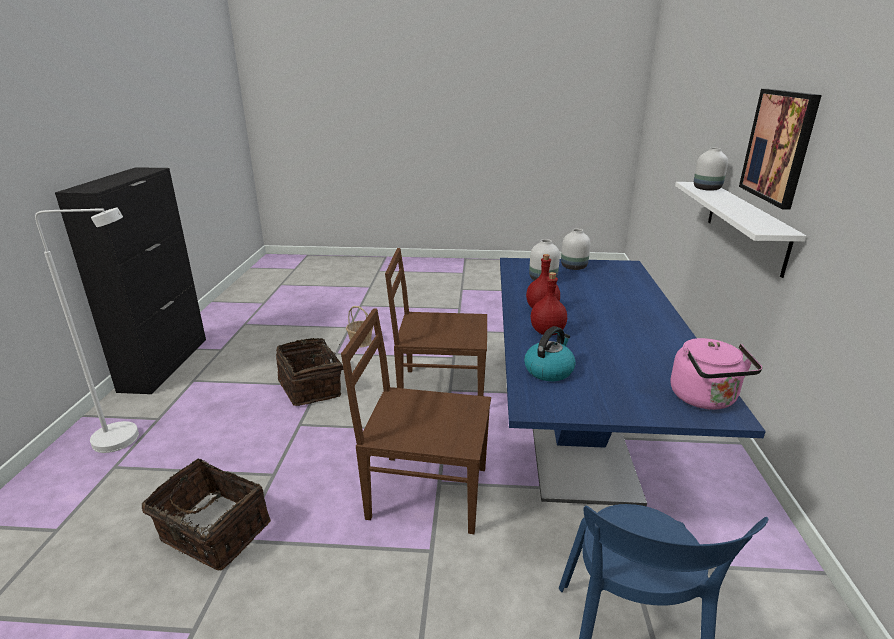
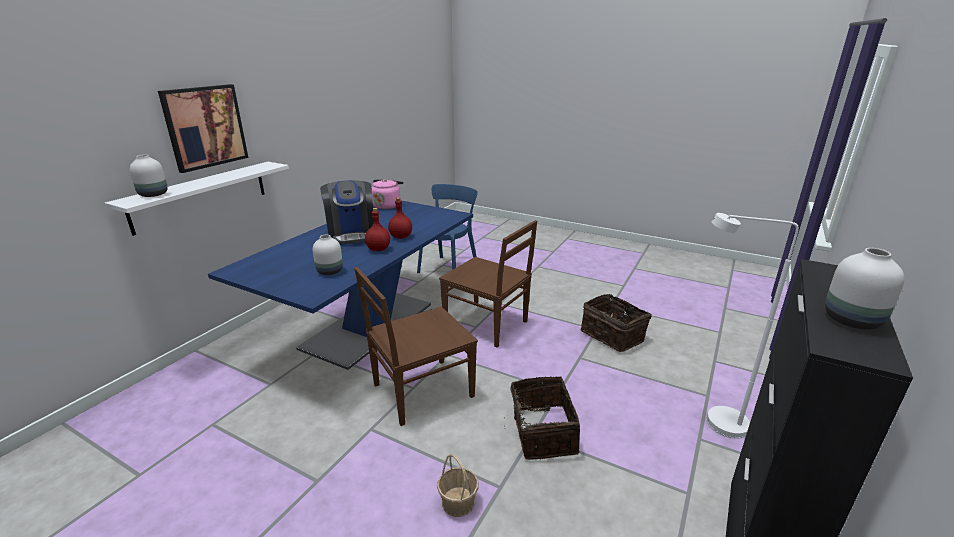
camera: 155 degrees left, 0 degrees up
(440, 389) = (420, 391): brown chair -> brown chair turned 120 degrees clockwise
(549, 370) = (431, 222): kettle -> none
(573, 267) = (278, 278): white vase -> white vase (853, 320)
(616, 322) = (352, 234): none -> coffee machine

